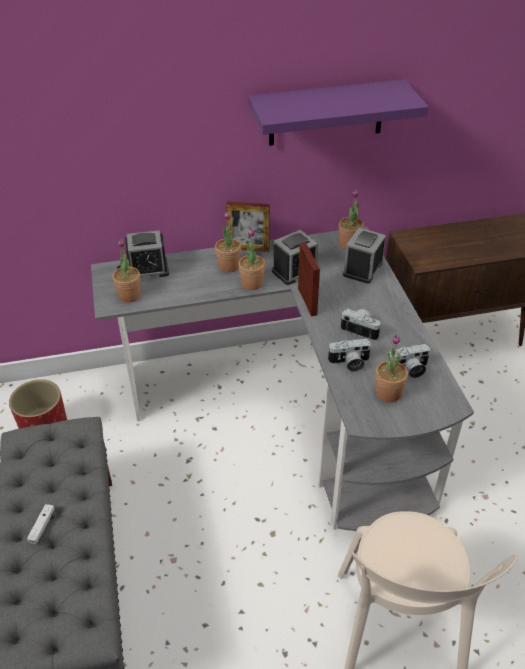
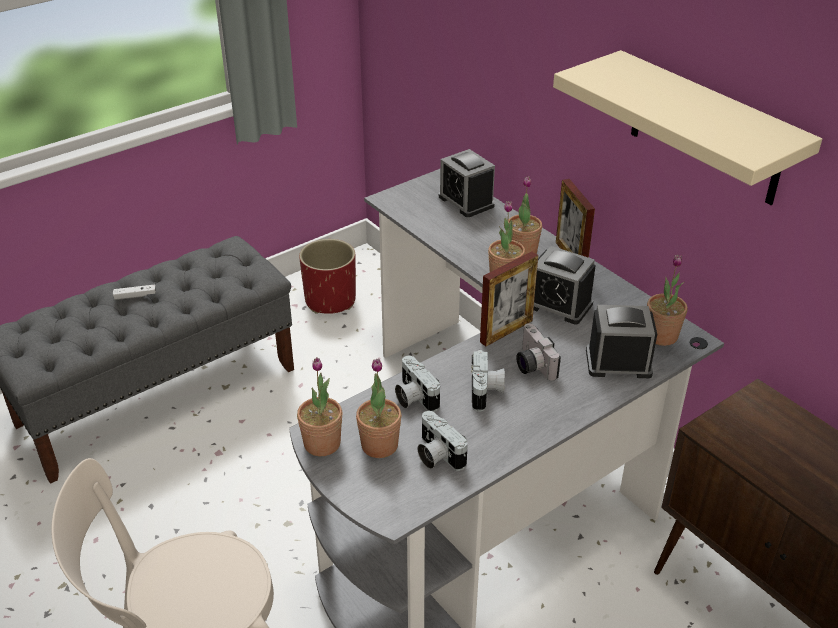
camera: 65 degrees right, 5 degrees down
(129, 295) = (414, 205): potted plant -> potted plant (322, 443)
(326, 113) = (706, 129): purple shelf -> beige shelf
(346, 302) = (531, 365): none -> camera

